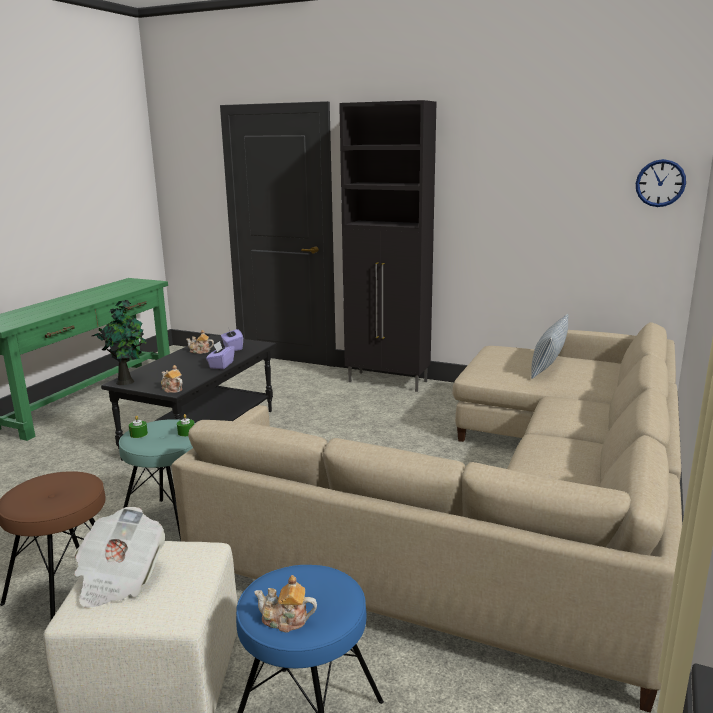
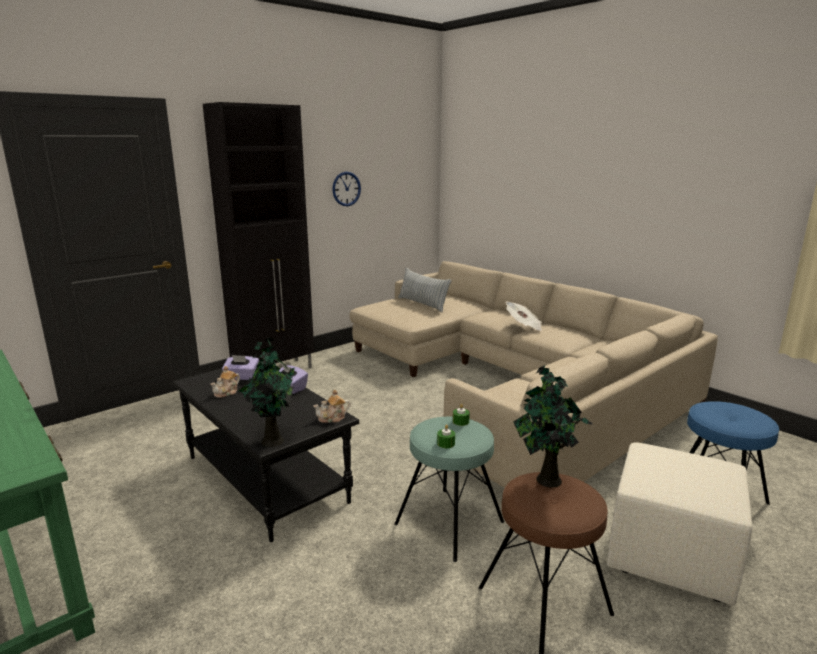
camera: 65 degrees left, 0 degrees up
(80, 484) = (546, 480): none -> potted plant
(119, 578) = (687, 483): newspaper -> newspaper (524, 326)
(285, 620) = (756, 423): teapot -> none
(660, 183) = (421, 171): wall clock -> wall clock (346, 189)

